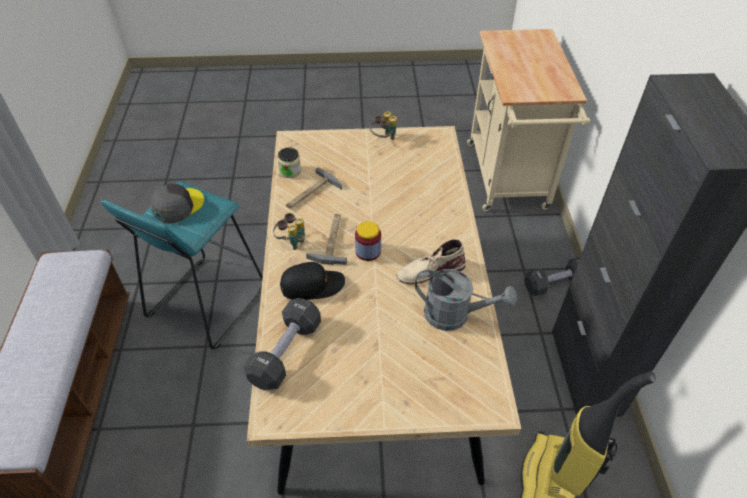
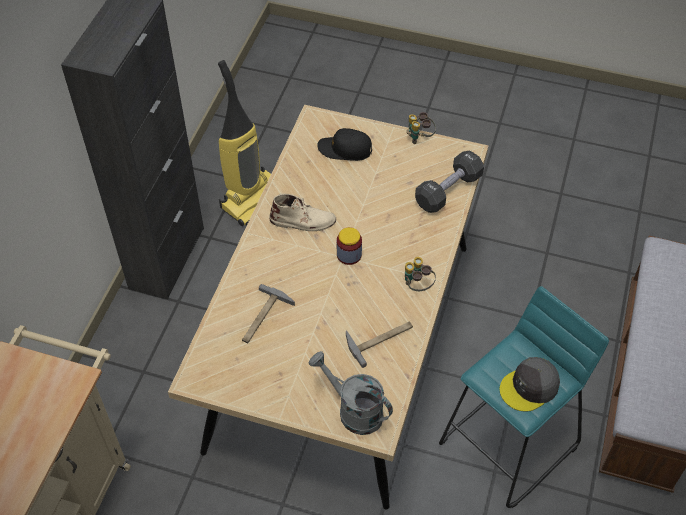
camera: 160 degrees left, 5 degrees up
(290, 171) = (394, 378): jar -> none
(312, 285) = (411, 237): black cap -> black cap (345, 149)
(331, 240) = (379, 277): hammer -> hammer (263, 318)
(384, 139) = (264, 395): binoculars -> binoculars (419, 137)
(455, 315) = (304, 180): grey watering can -> grey watering can (353, 410)
(554, 284) = (124, 345): black dumbbell -> none

